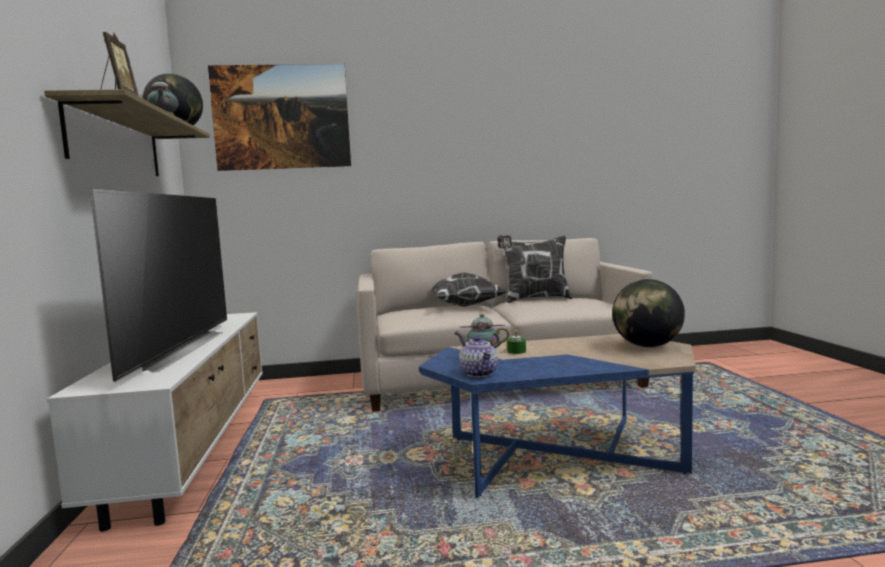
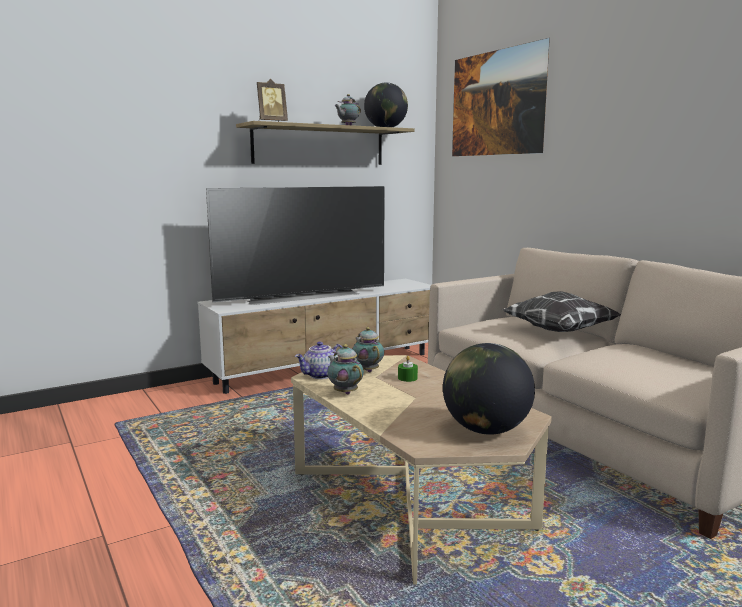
camera: 65 degrees right, 5 degrees up
(535, 299) = (657, 352): pillow -> none
(538, 370) = (345, 392): none -> teapot
(560, 455) = (409, 500): blue coffee table -> beige coffee table

